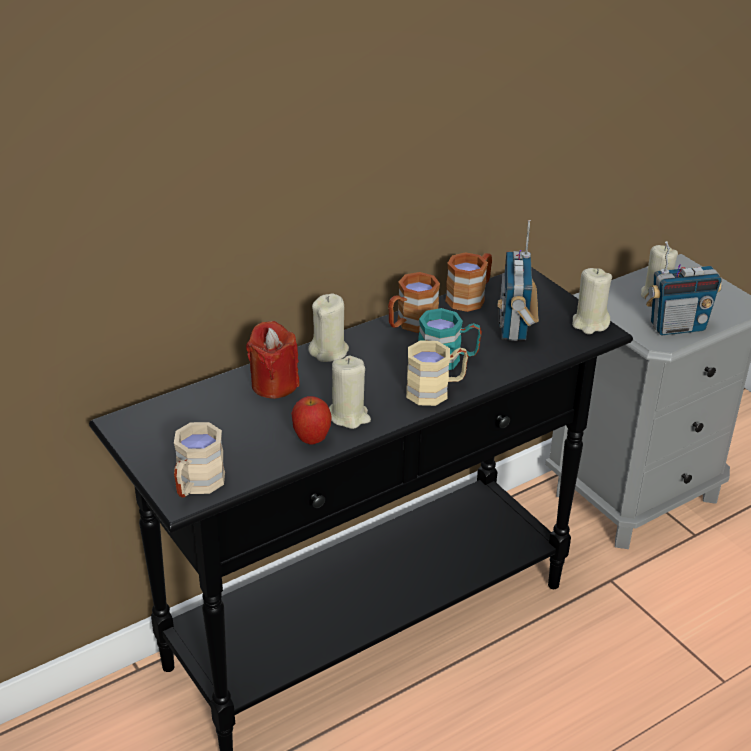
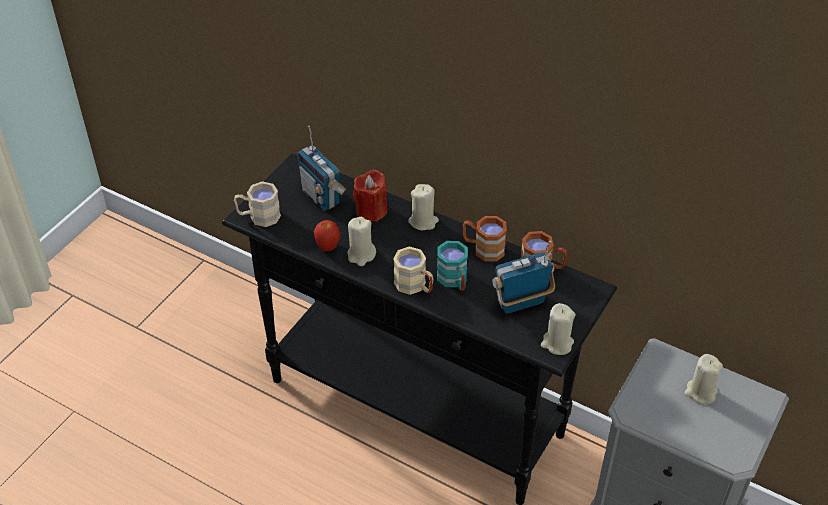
camera: 65 degrees right, 10 degrees up
(677, 327) = (661, 417): radio -> radio (321, 197)

